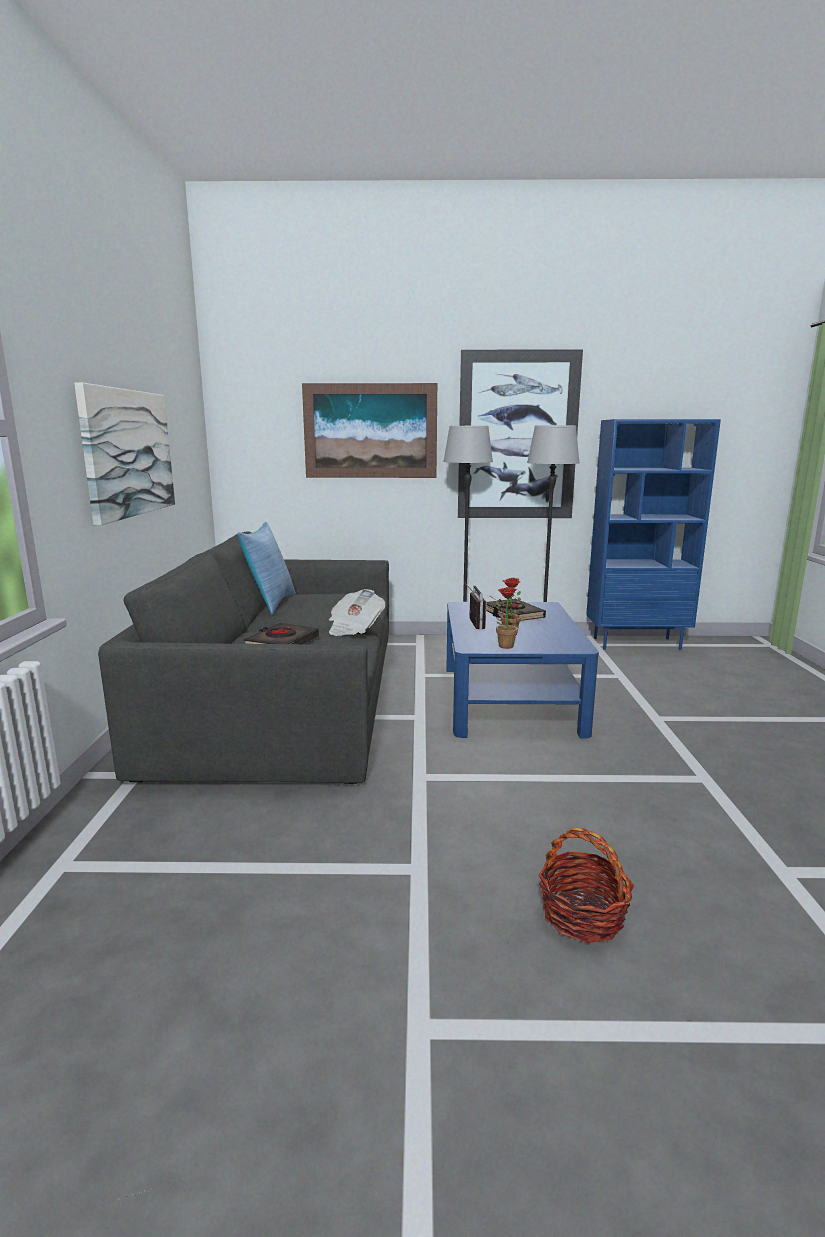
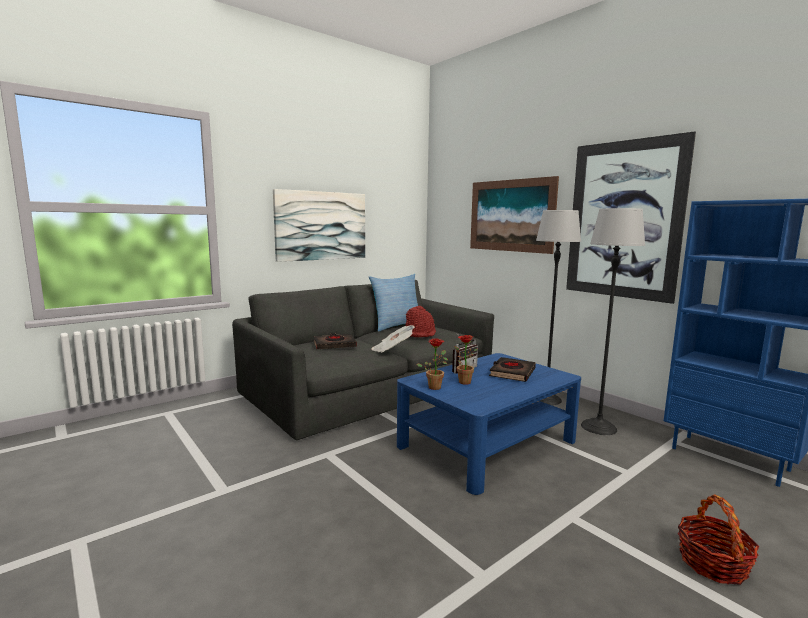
camera: 50 degrees right, 5 degrees down
(330, 604) = (420, 334): none -> red hat
(583, 915) = (209, 567): basket -> basket (713, 563)

